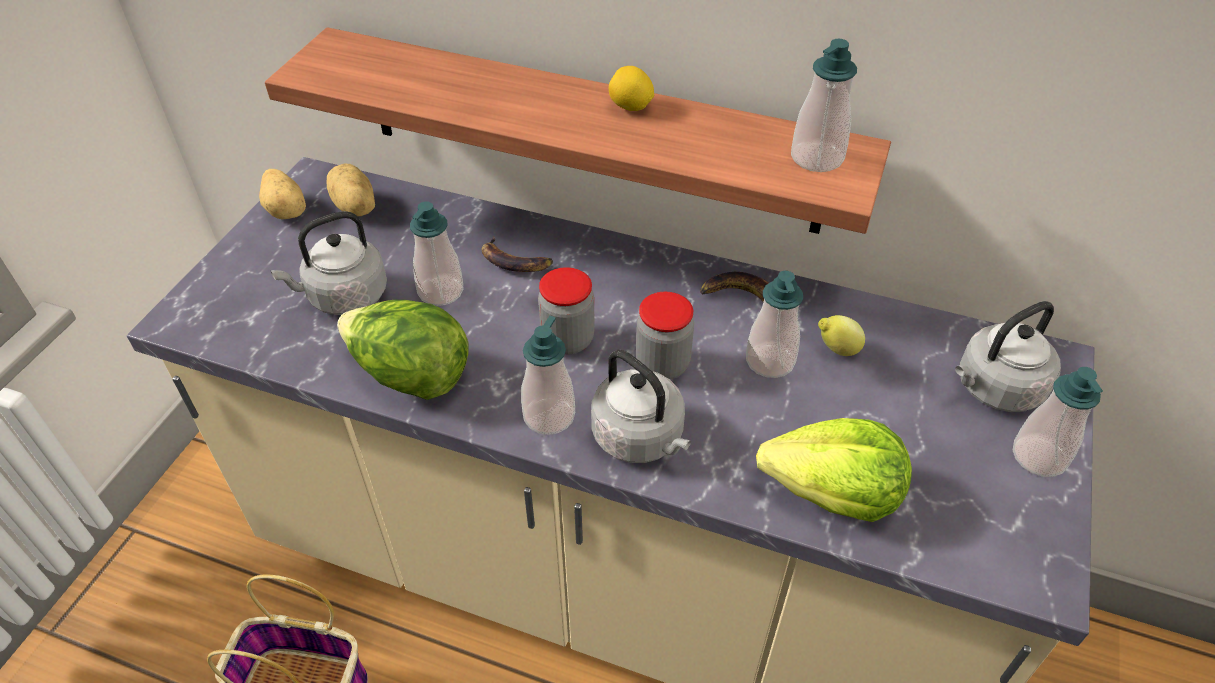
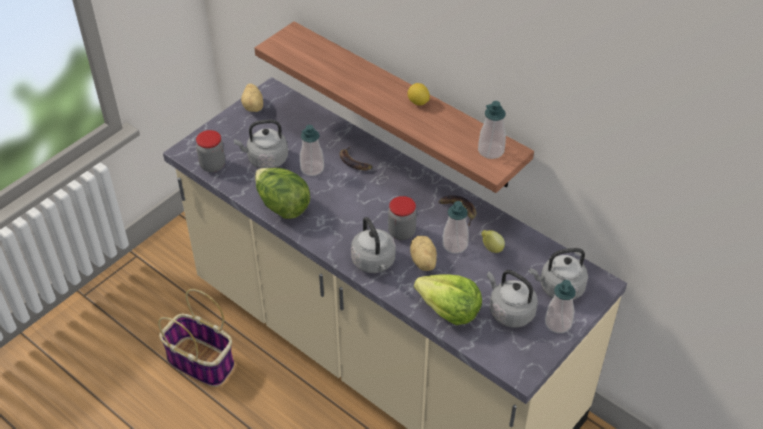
camera: 20 degrees right, 0 degrees up
(354, 208) = (287, 113): potato -> potato (422, 262)
(549, 416) = (337, 241): soap dispenser -> none
(568, 339) = (362, 208): jar -> jar (213, 165)
(942, 460) = (509, 311): none -> grey kettle

